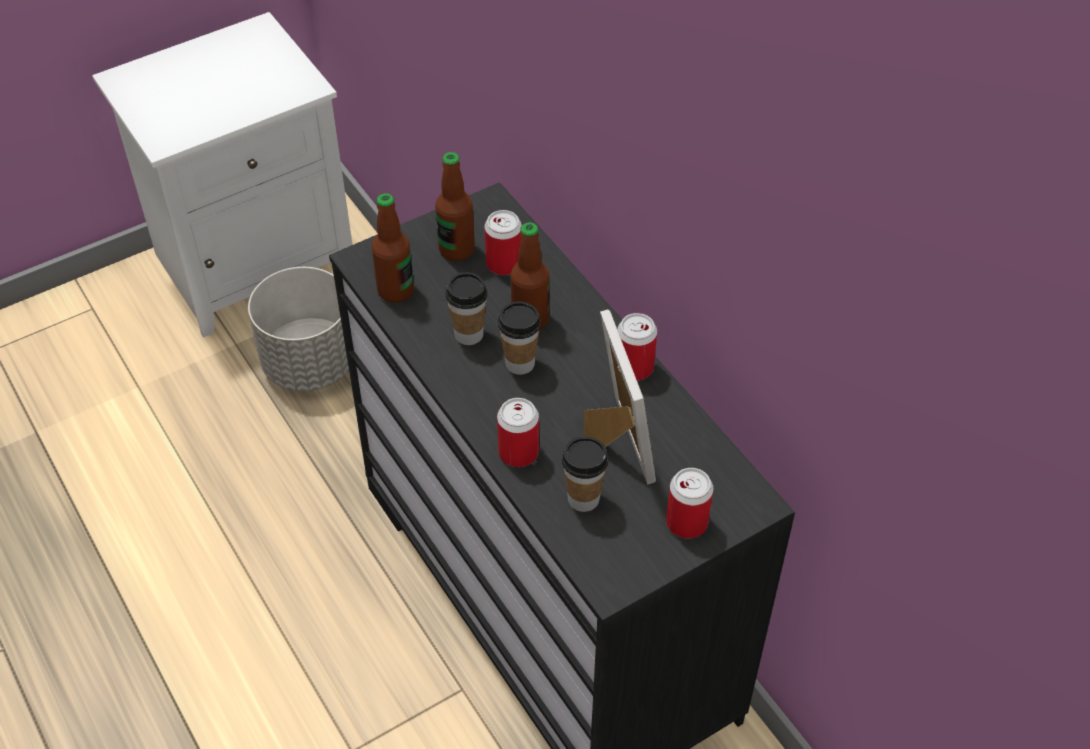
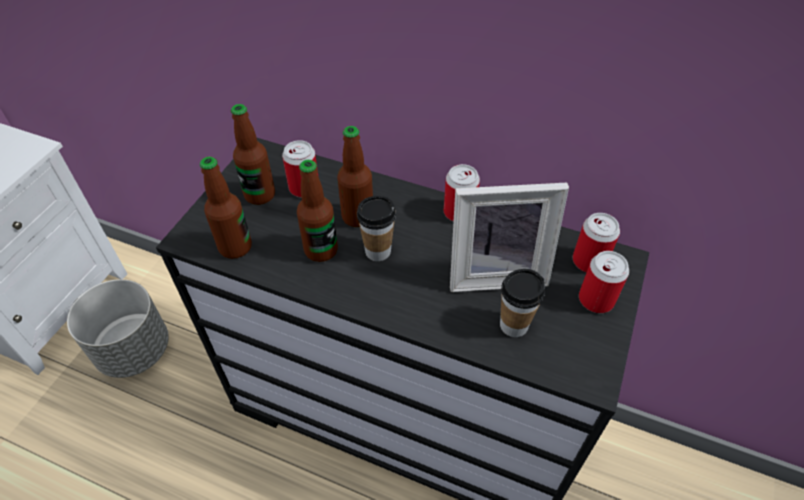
camera: 35 degrees left, 0 degrees up
(469, 334) = (321, 250): cup -> bottle
(518, 452) = (436, 318): can -> can (589, 261)
(614, 443) = (496, 272): picture frame -> picture frame turned 135 degrees clockwise

